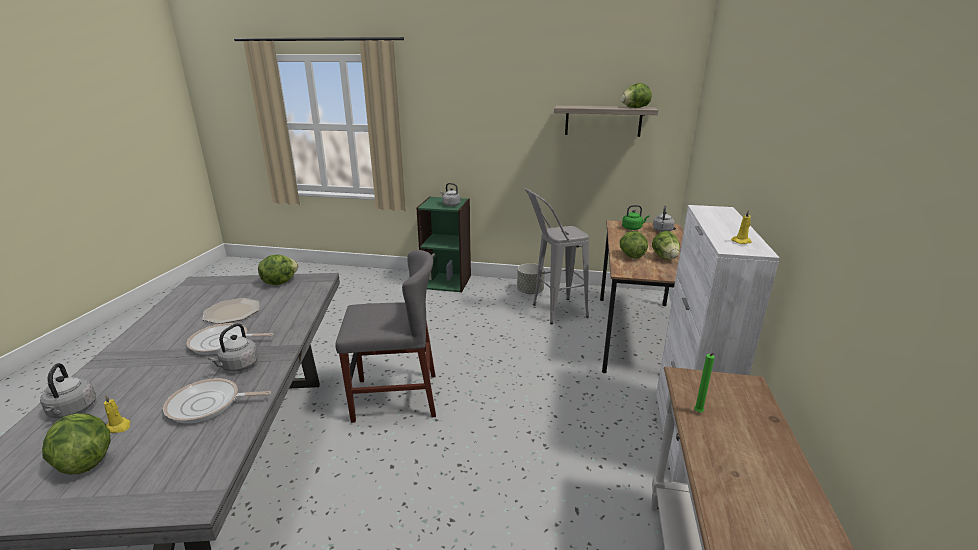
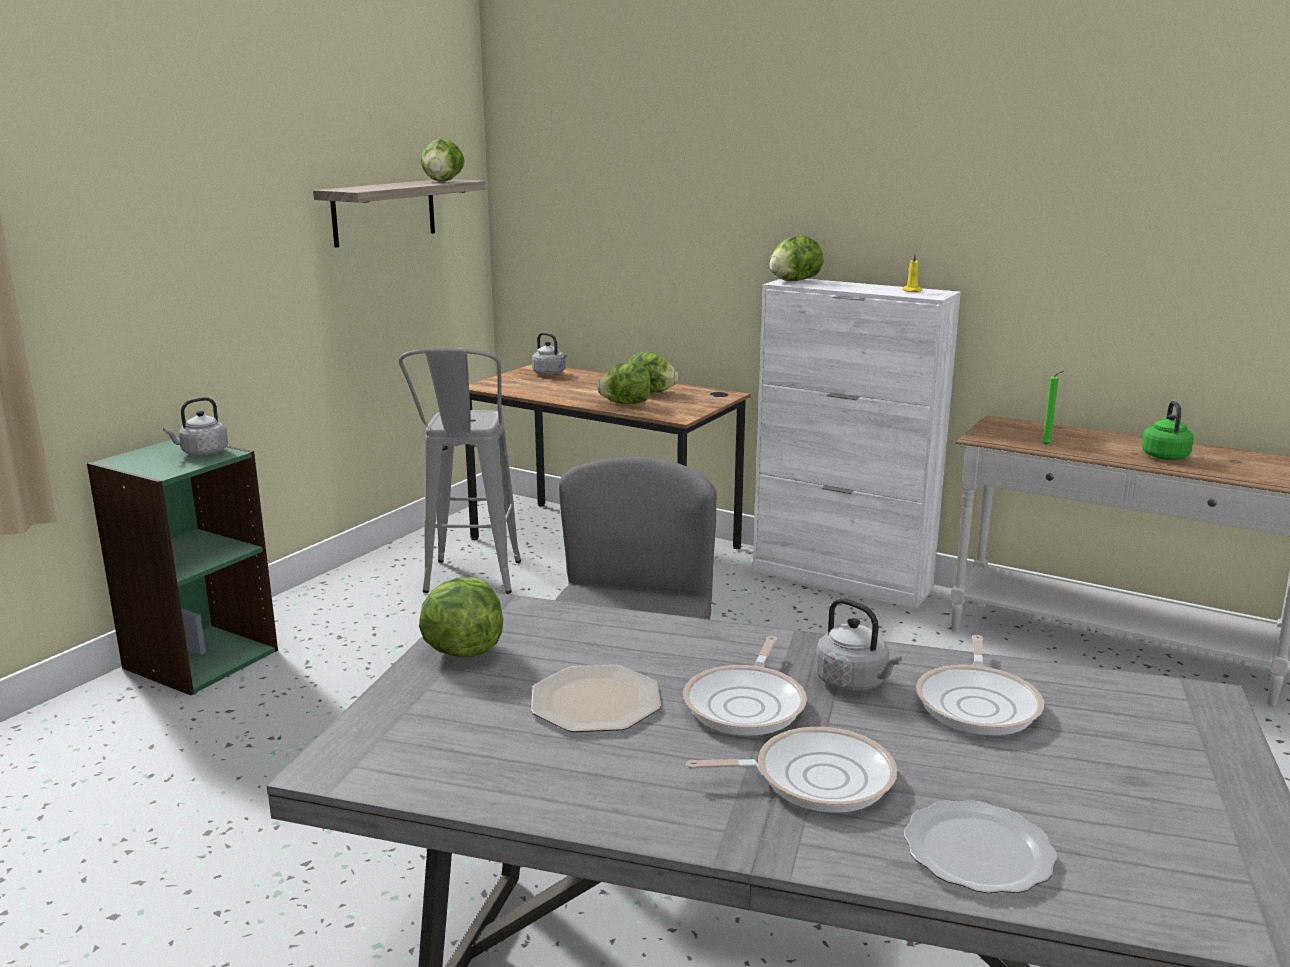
camera: 70 degrees left, 5 degrees down
(72, 411) = (979, 850): grey kettle -> plate
(84, 461) = (1135, 803): lettuce -> lettuce (794, 281)
(118, 427) = (1038, 784): yellow candle -> none
(152, 365) = (815, 778): none -> frying pan
(530, 291) = (370, 584): grey planter -> none
(633, 228) = (518, 383): green kettle -> green kettle (1164, 456)

